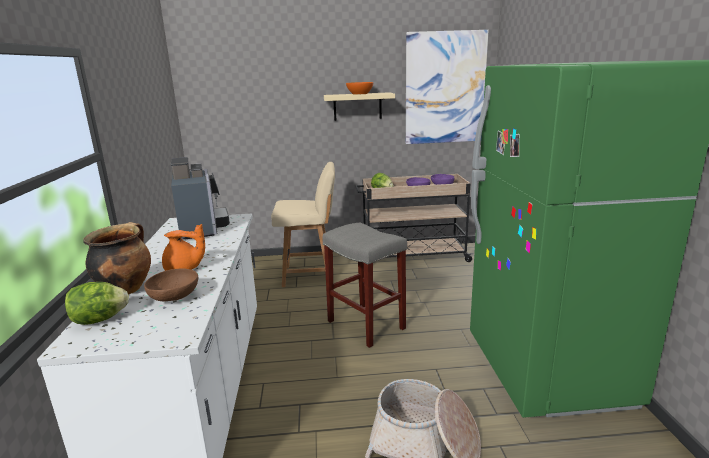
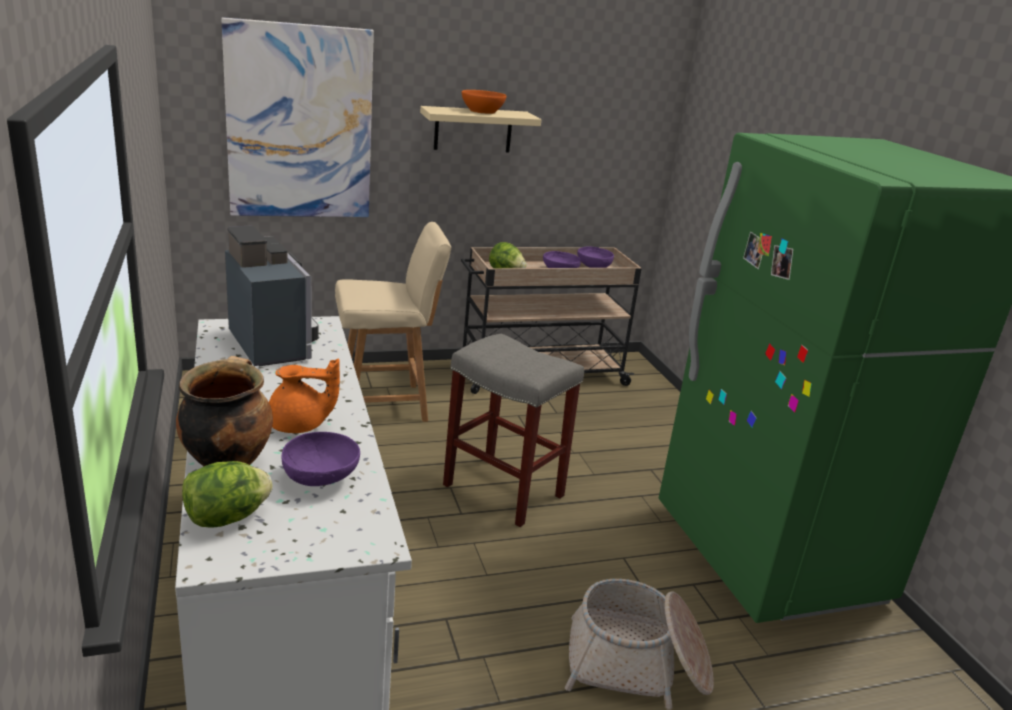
camera: 15 degrees left, 5 degrees up
(175, 298) = (321, 479): brown bowl -> purple bowl
(445, 88) = (610, 113): picture -> picture (300, 123)

